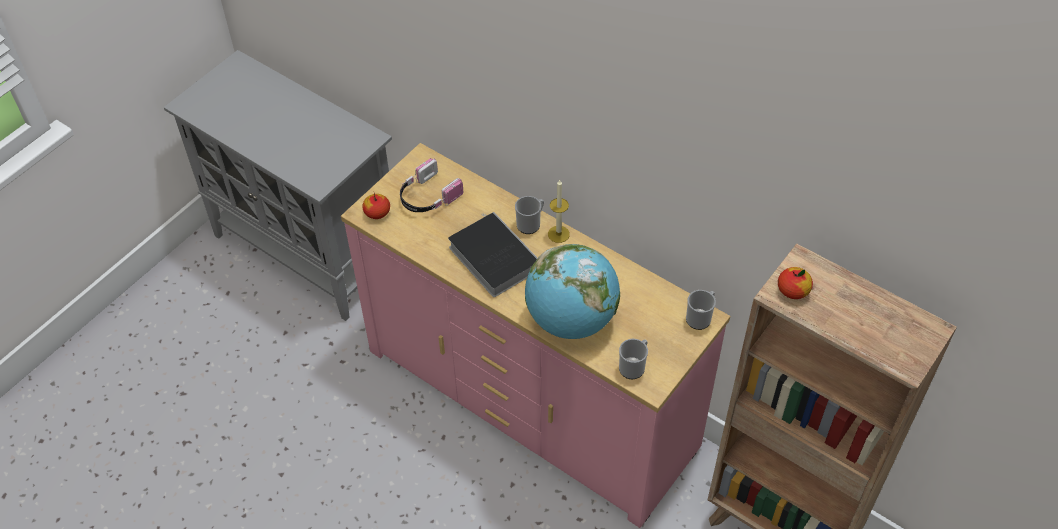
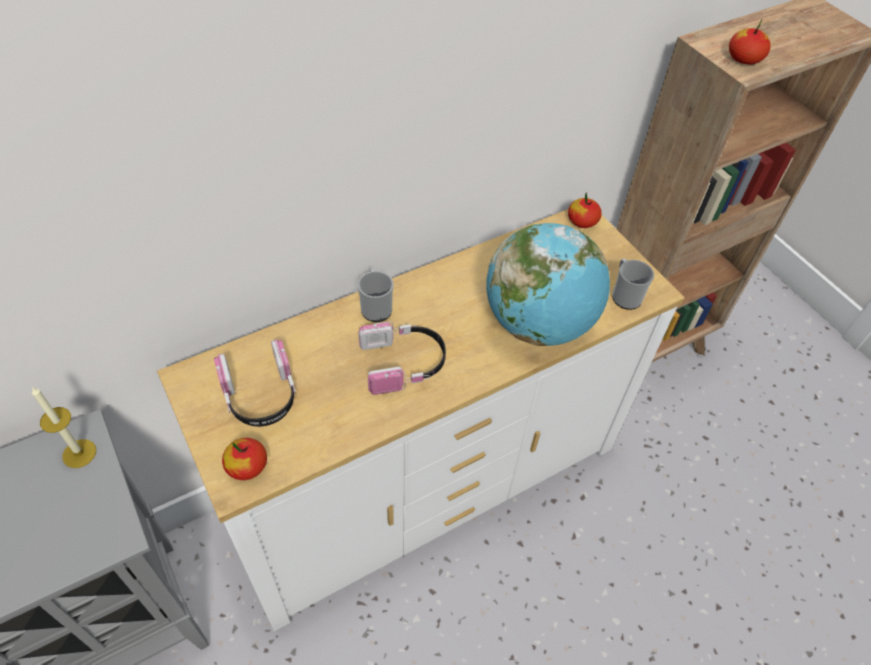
camera: 70 degrees left, 0 degrees up
(491, 257) = (404, 363): book -> headphones
(531, 397) = (425, 481): pink dresser -> white dresser
(558, 234) = (407, 288): candle -> candle (79, 453)
(700, 317) = (582, 221): mug -> apple

